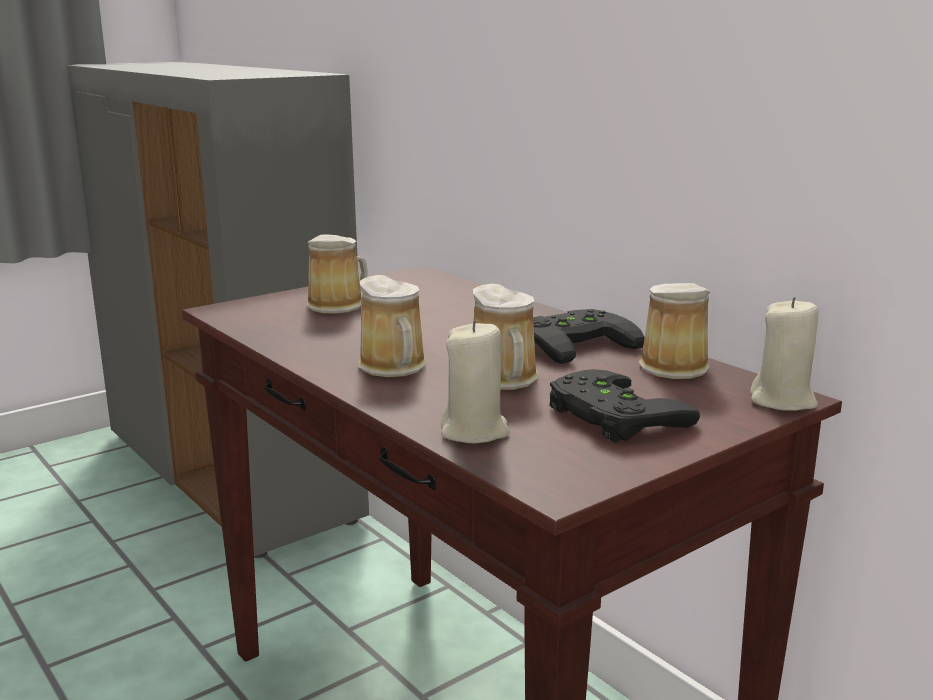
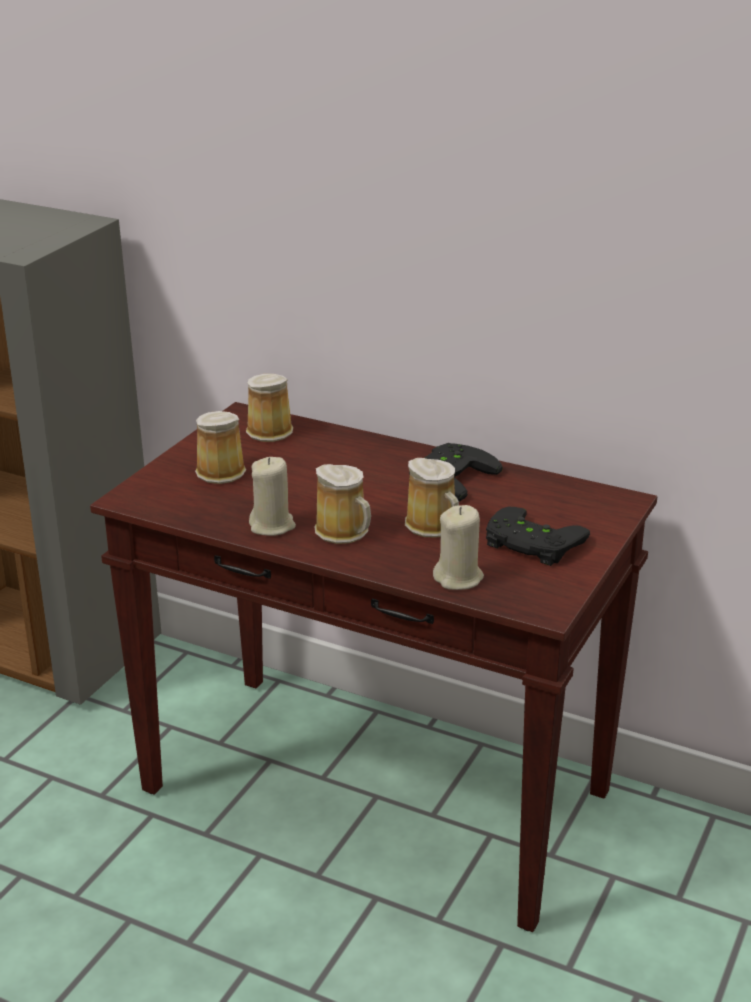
camera: 25 degrees left, 10 degrees up
(676, 366) = (536, 486): mug -> mug (271, 430)
(783, 401) = (624, 504): beige candle -> beige candle (272, 526)

